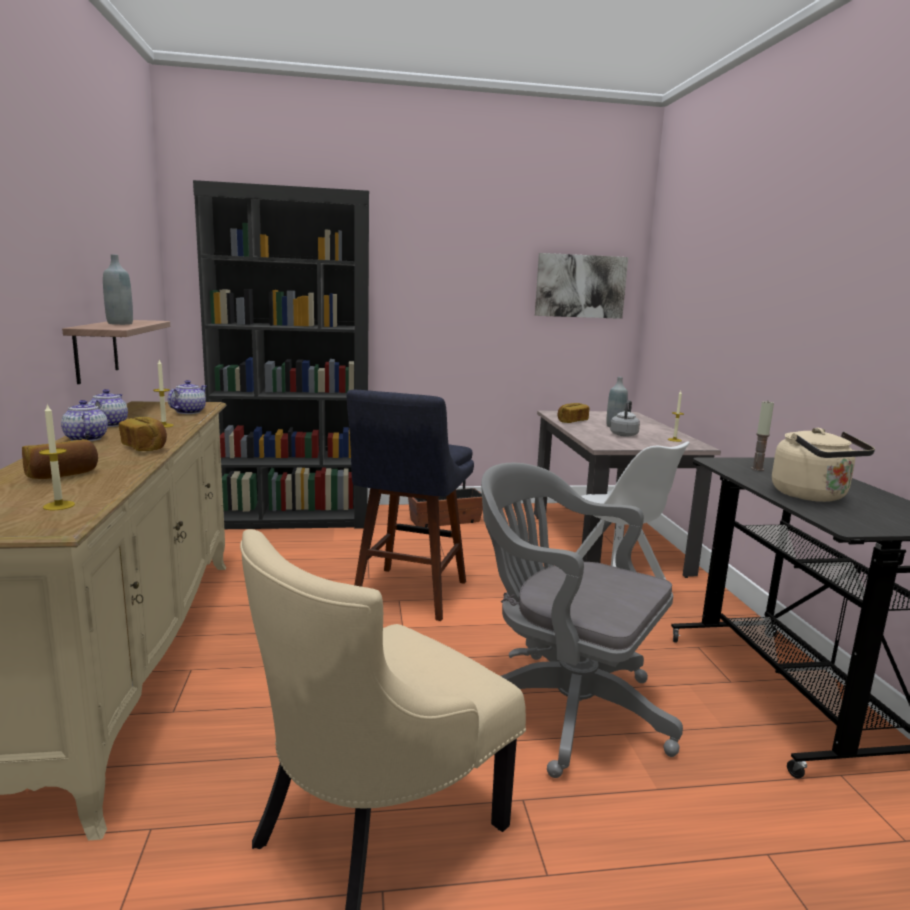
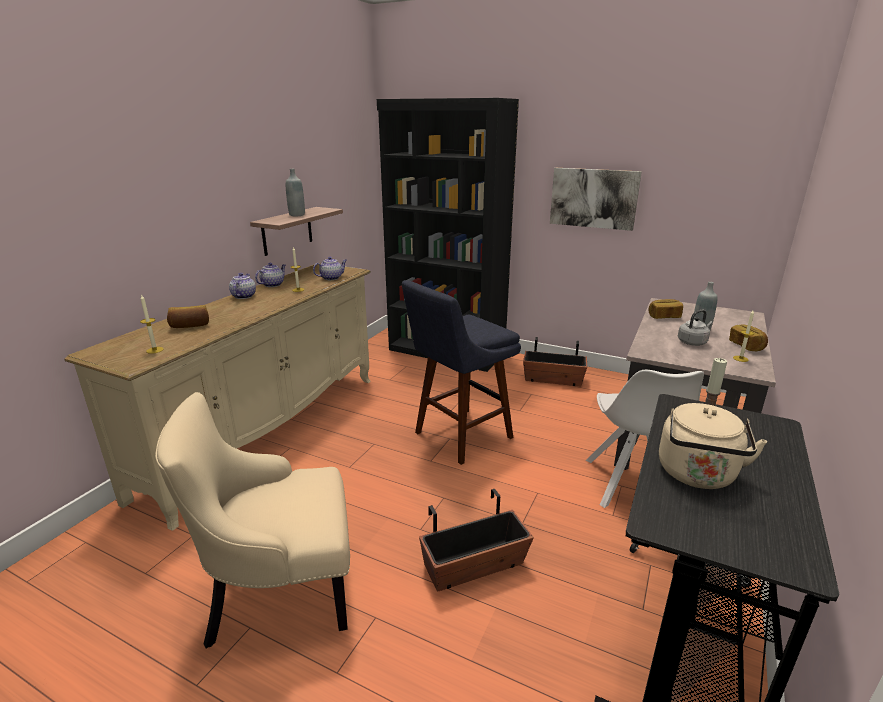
camera: 35 degrees right, 10 degrees up
(145, 448) = (258, 309): bread -> bread (746, 346)
(563, 707) = (474, 566): grey office chair -> planter
(580, 286) = (725, 176): picture -> picture (593, 198)

